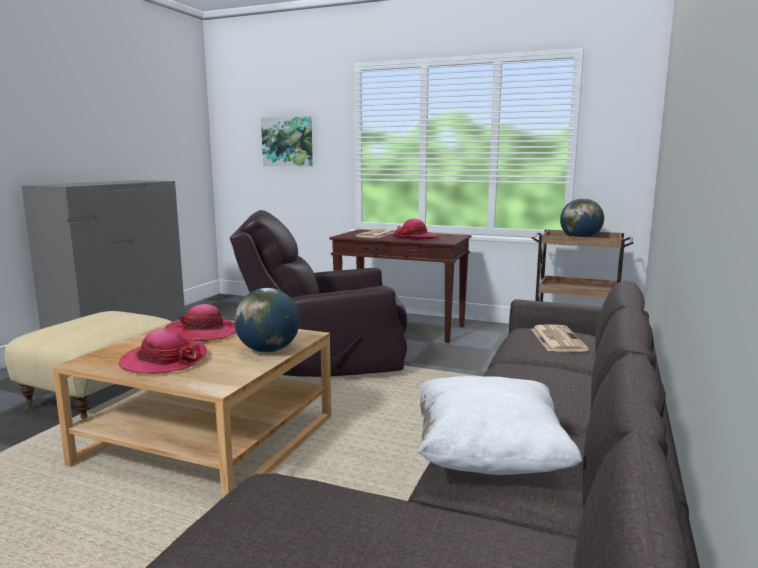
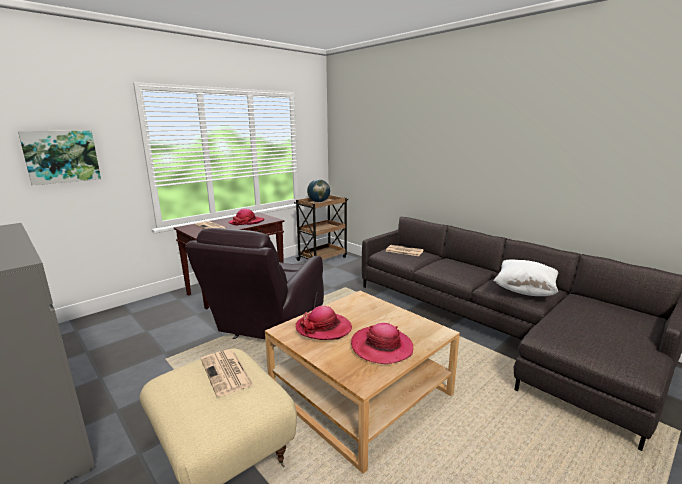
camera: 65 degrees left, 5 degrees up
(114, 322) = (227, 372): none -> newspaper
(269, 350) = (383, 311): globe -> none

